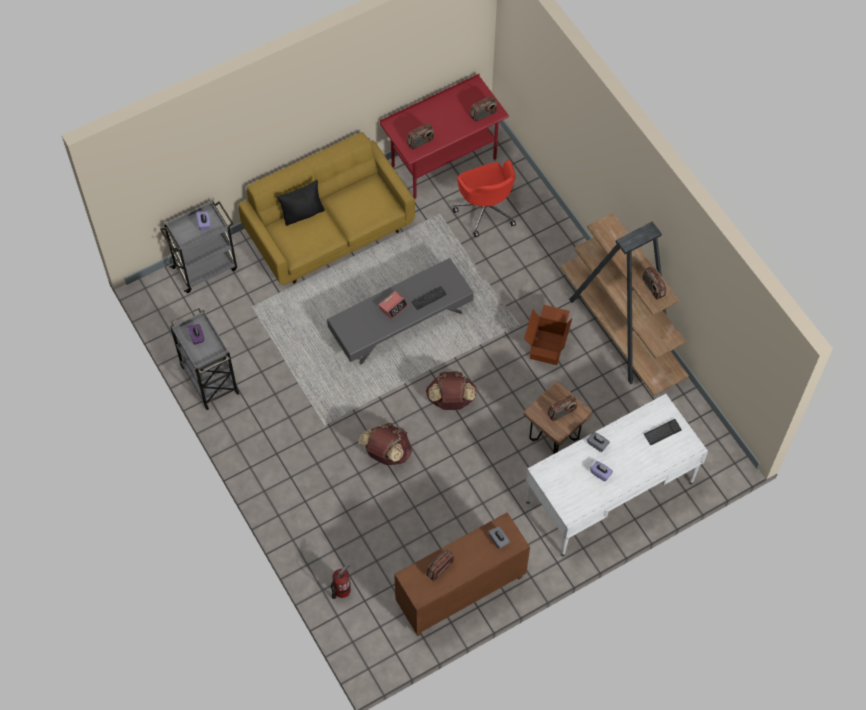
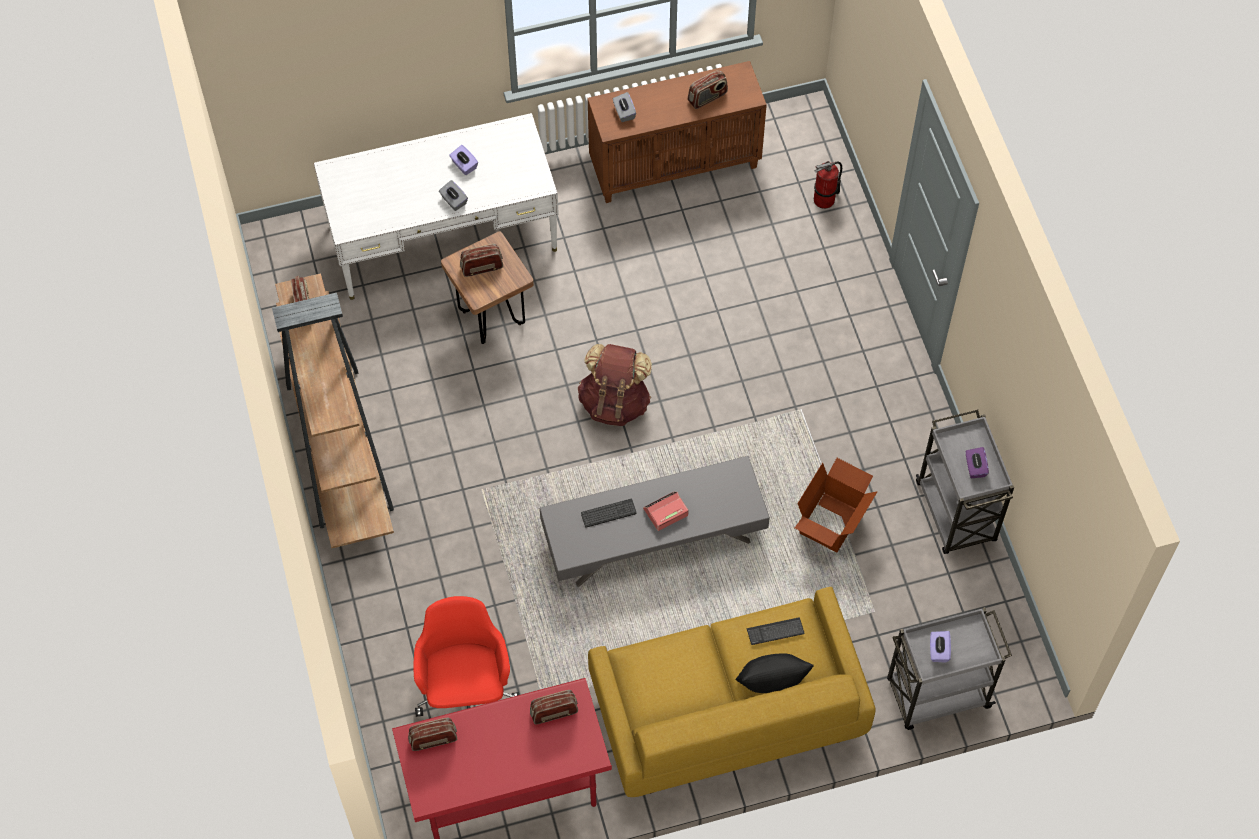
camera: 165 degrees left, 0 degrees up
(386, 453) = (724, 351): brown backpack -> none
(546, 347) = (453, 447): cardboard box -> cardboard box (831, 523)
(662, 432) = (362, 196): keyboard -> keyboard (775, 631)

